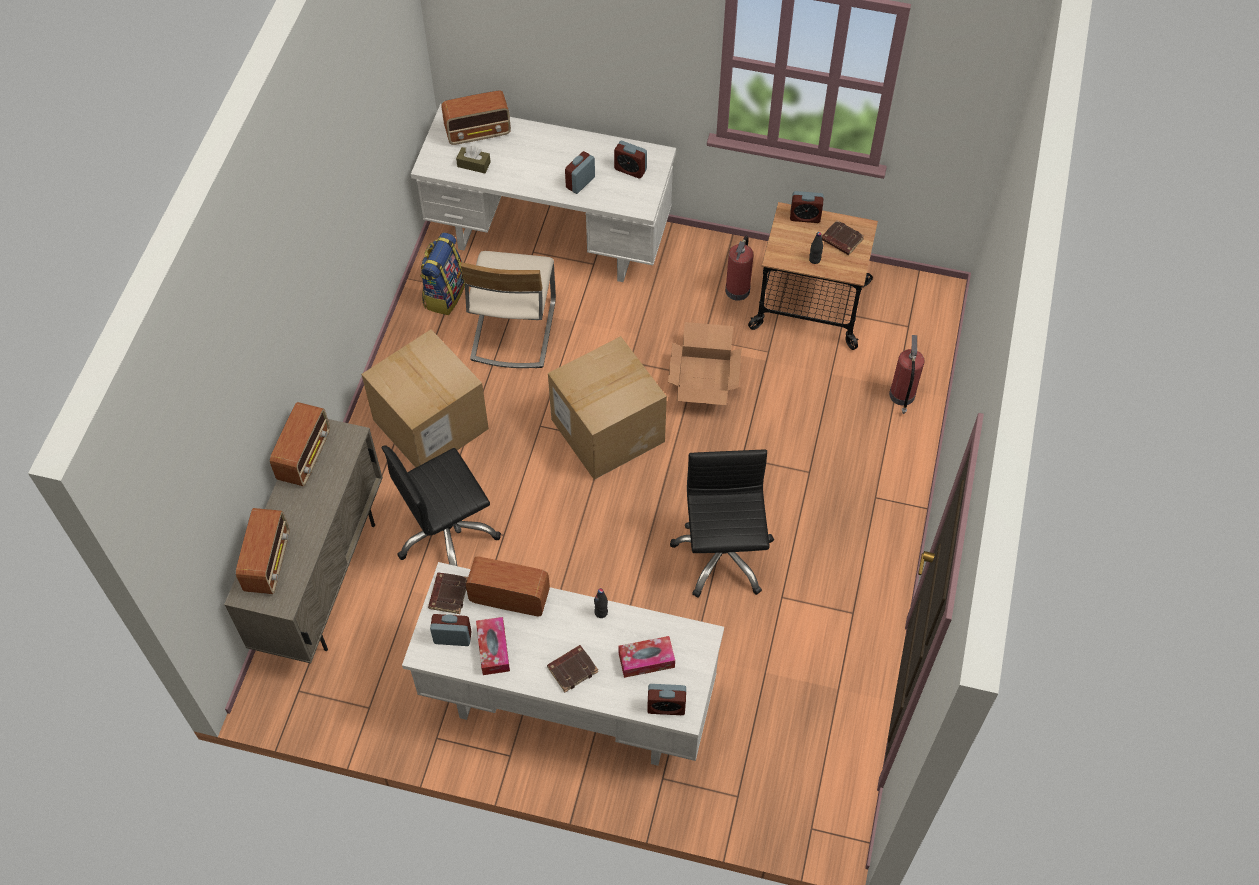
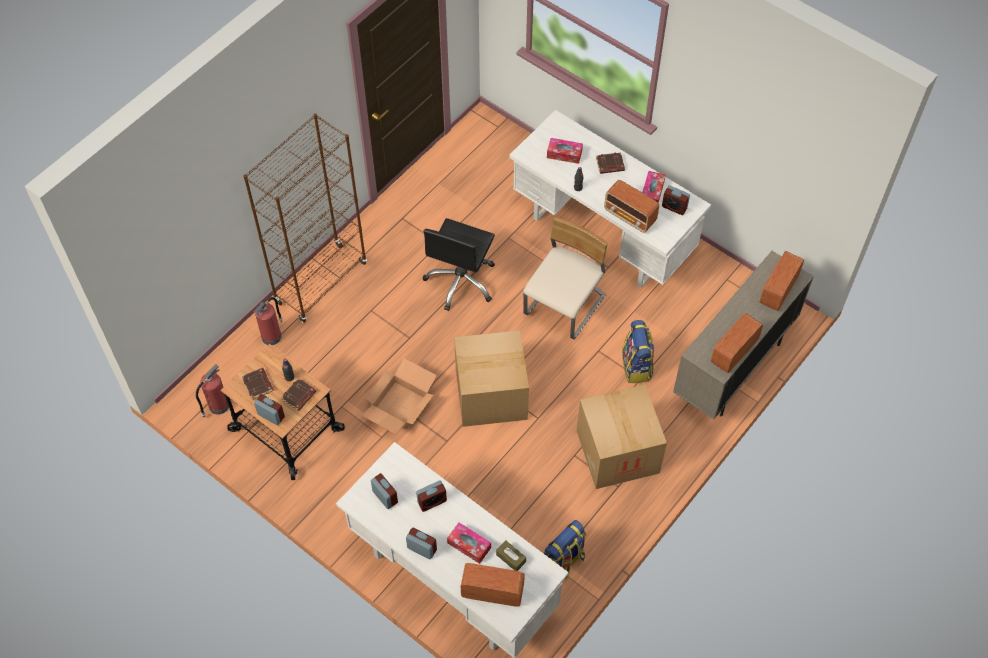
camera: 155 degrees left, 0 degrees up
(447, 534) = (637, 366): black office chair -> backpack
(448, 594) = (667, 232): brown book -> brown book (299, 396)
(512, 330) = (522, 505): beige chair -> beige chair (565, 306)
(521, 160) = (469, 545): none -> tissue box
(666, 706) = (565, 128): alarm clock -> alarm clock (422, 549)
(738, 289) = (331, 467): fire extinguisher -> fire extinguisher (218, 406)
(892, 481) = (321, 283): none -> brown bookcase

